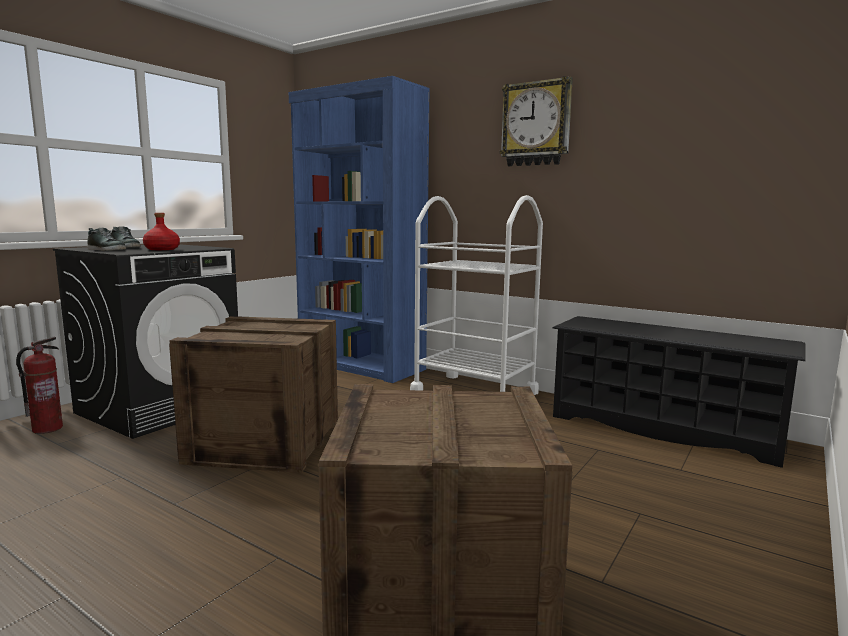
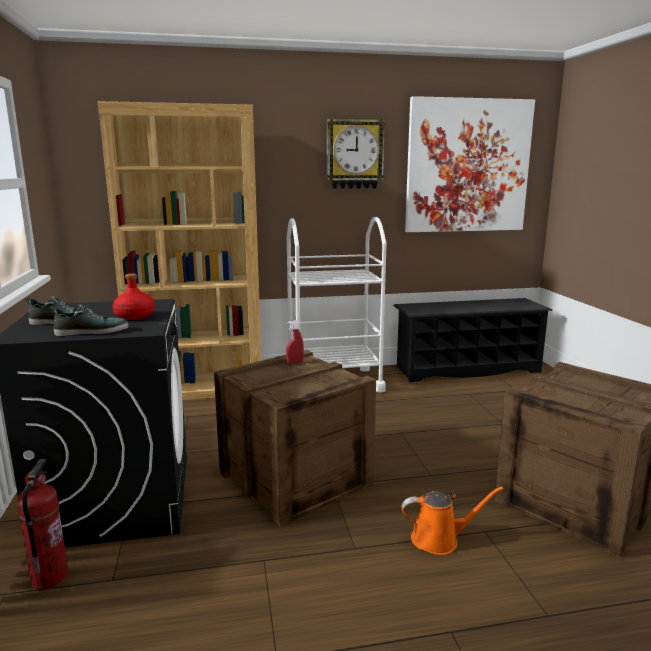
camera: 45 degrees left, 5 degrees up
(232, 537) = (439, 539): none -> orange watering can
(298, 325) = (295, 363): none -> red spray bottle
(360, 365) = (198, 389): blue bookcase -> brown bookcase
(697, 127) = (467, 166): none -> picture

